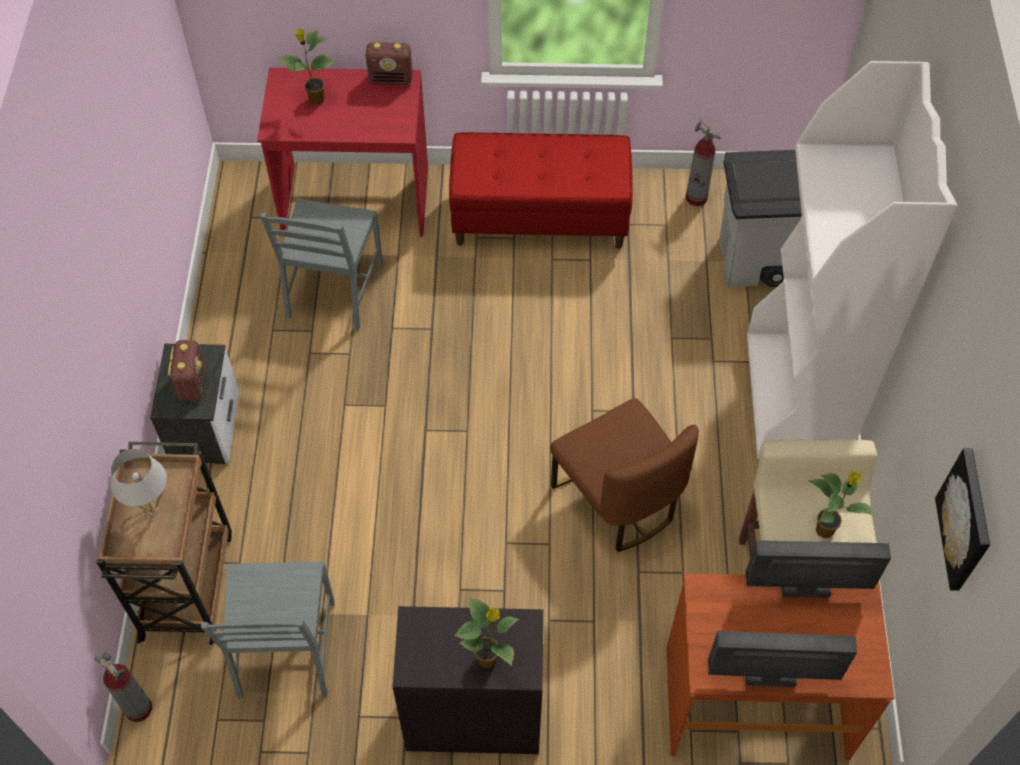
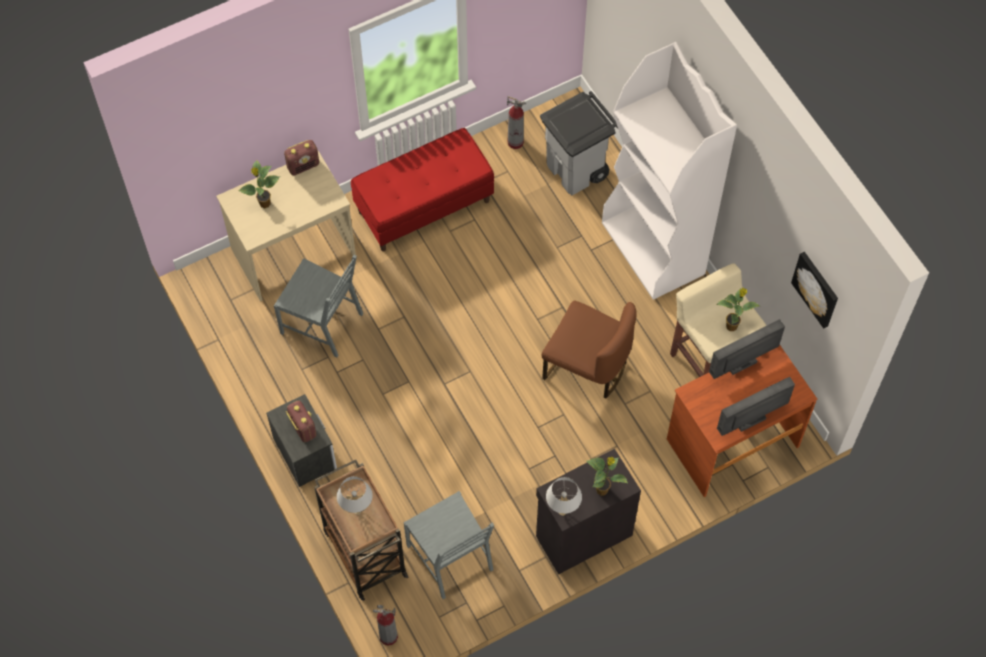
camera: 30 degrees left, 5 degrees up
(334, 290) = (323, 323): grey chair -> grey chair turned 45 degrees counterclockwise
(355, 201) = (294, 254): red desk -> beige desk
(411, 659) = (562, 512): none -> white table lamp

